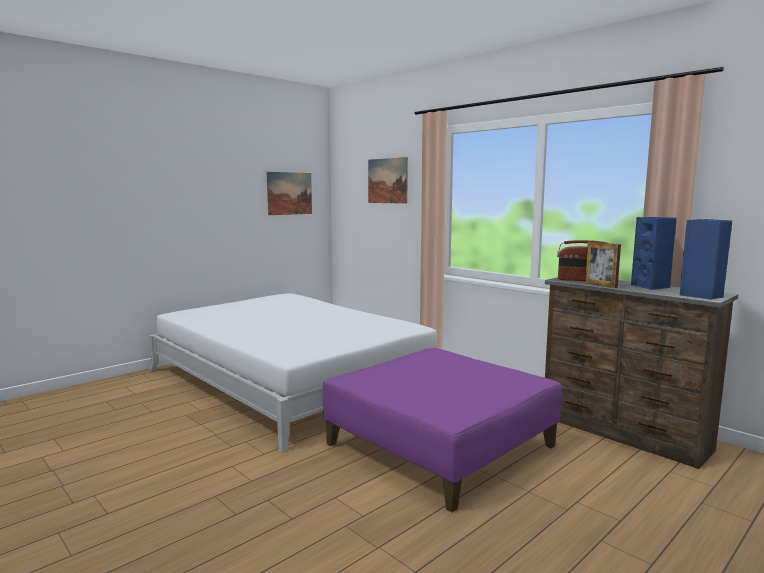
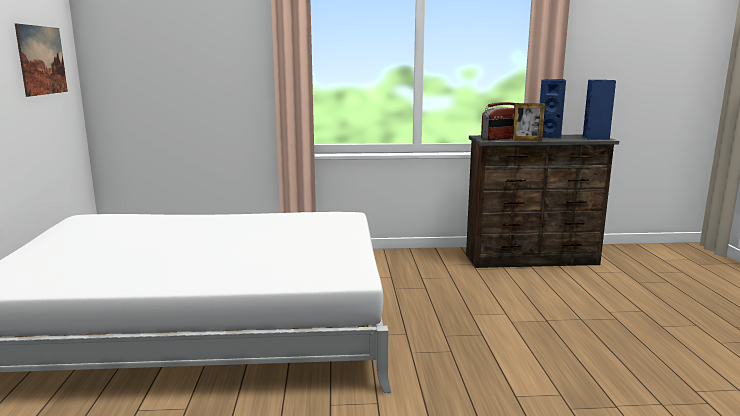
camera: 50 degrees left, 5 degrees up
(387, 180) = (200, 43): picture -> none
(441, 445) = (474, 317): purple ottoman -> none

